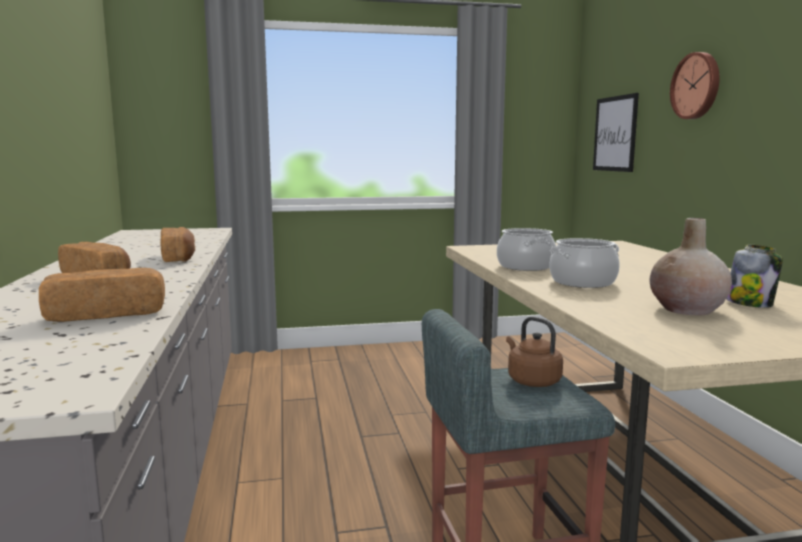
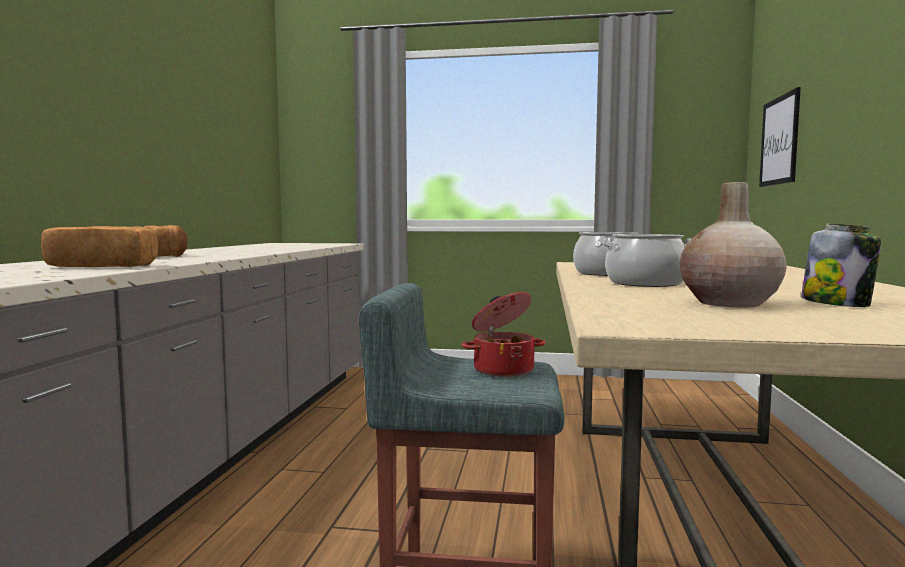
camera: 20 degrees right, 5 degrees down
(179, 257) = (263, 251): bread -> none
(531, 381) = (503, 370): brown kettle -> cooking pot
(697, 86) = (854, 62): wall clock -> none

